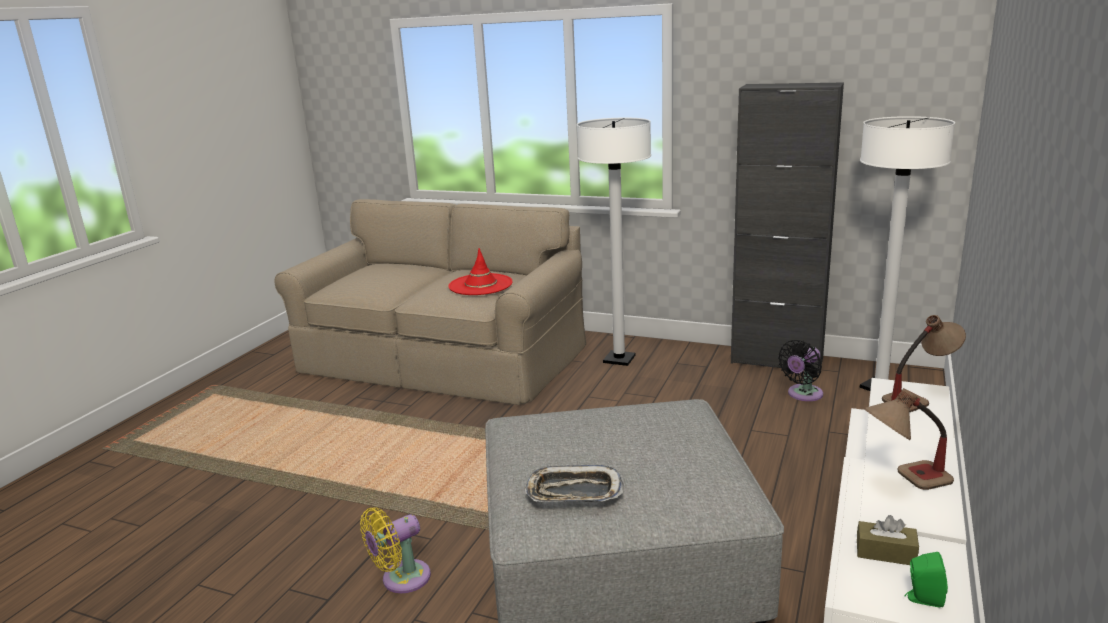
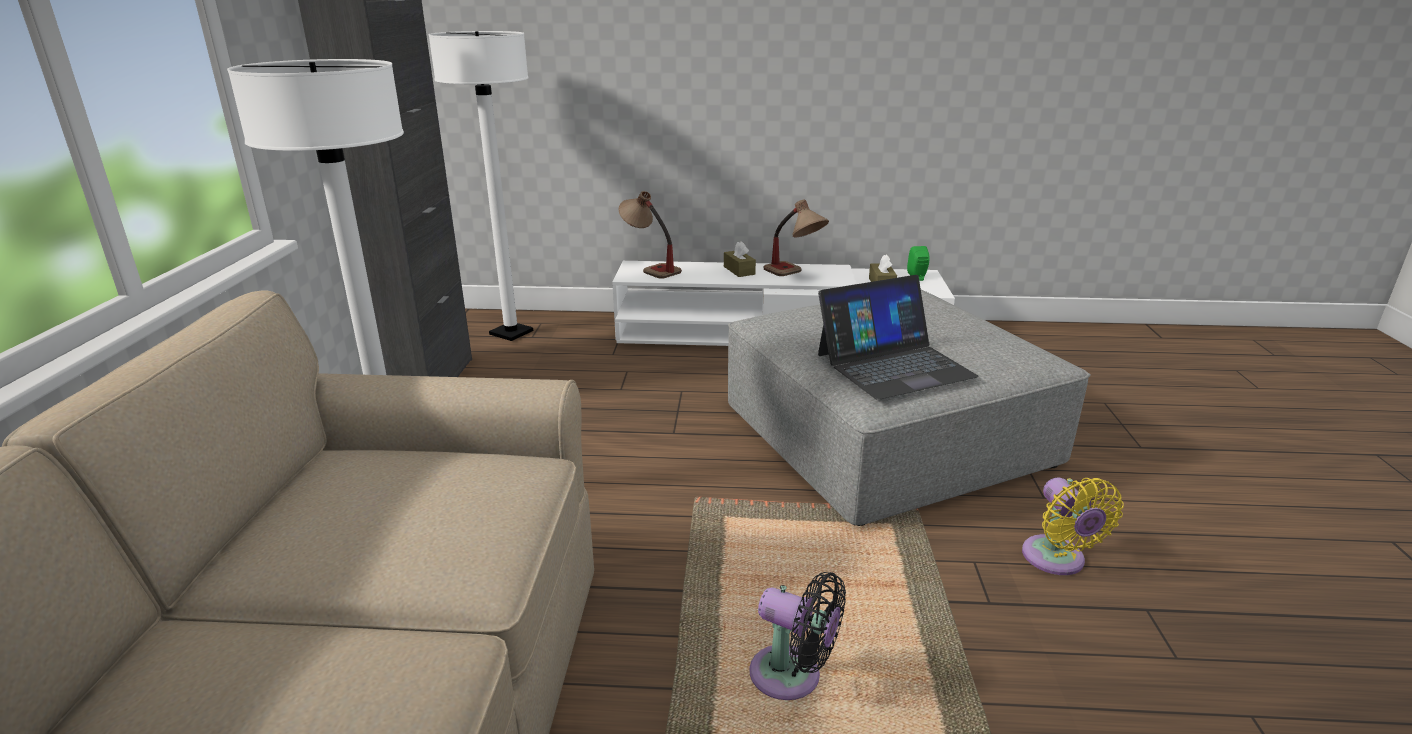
camera: 110 degrees left, 5 degrees up
(401, 579) = (1056, 560): yellow fan -> yellow fan turned 45 degrees clockwise
(480, 285) = (406, 485): red hat -> none
(552, 436) = (894, 365): none -> laptop
(573, 492) = (977, 342): tray -> none
(803, 395) = (530, 366): black fan -> black fan (792, 677)
(919, 447) = (739, 270): none -> brown tissue box

